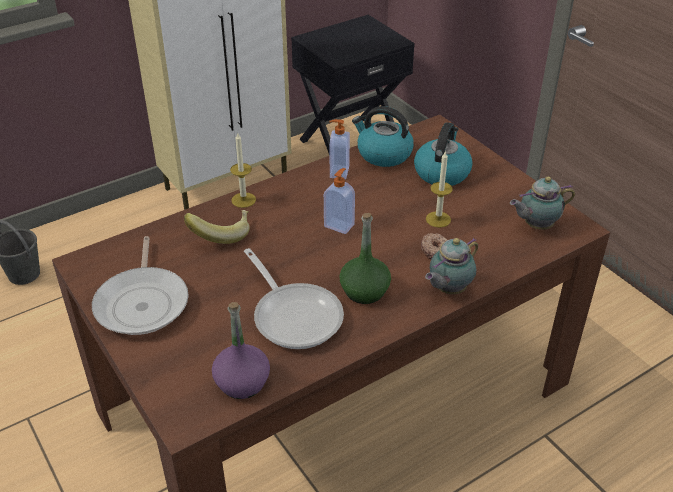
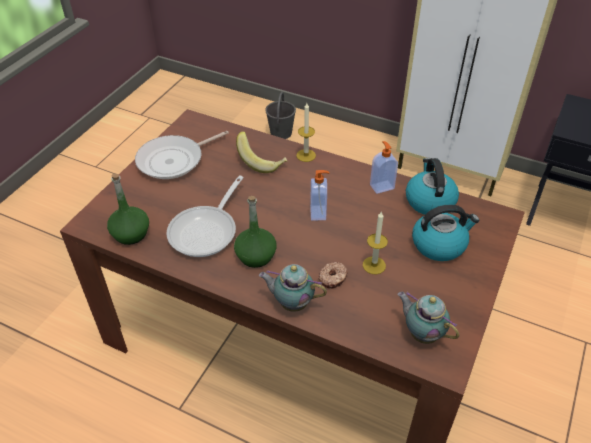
camera: 60 degrees right, 5 degrees up
(242, 382) = (131, 233): purple bottle -> green bottle

